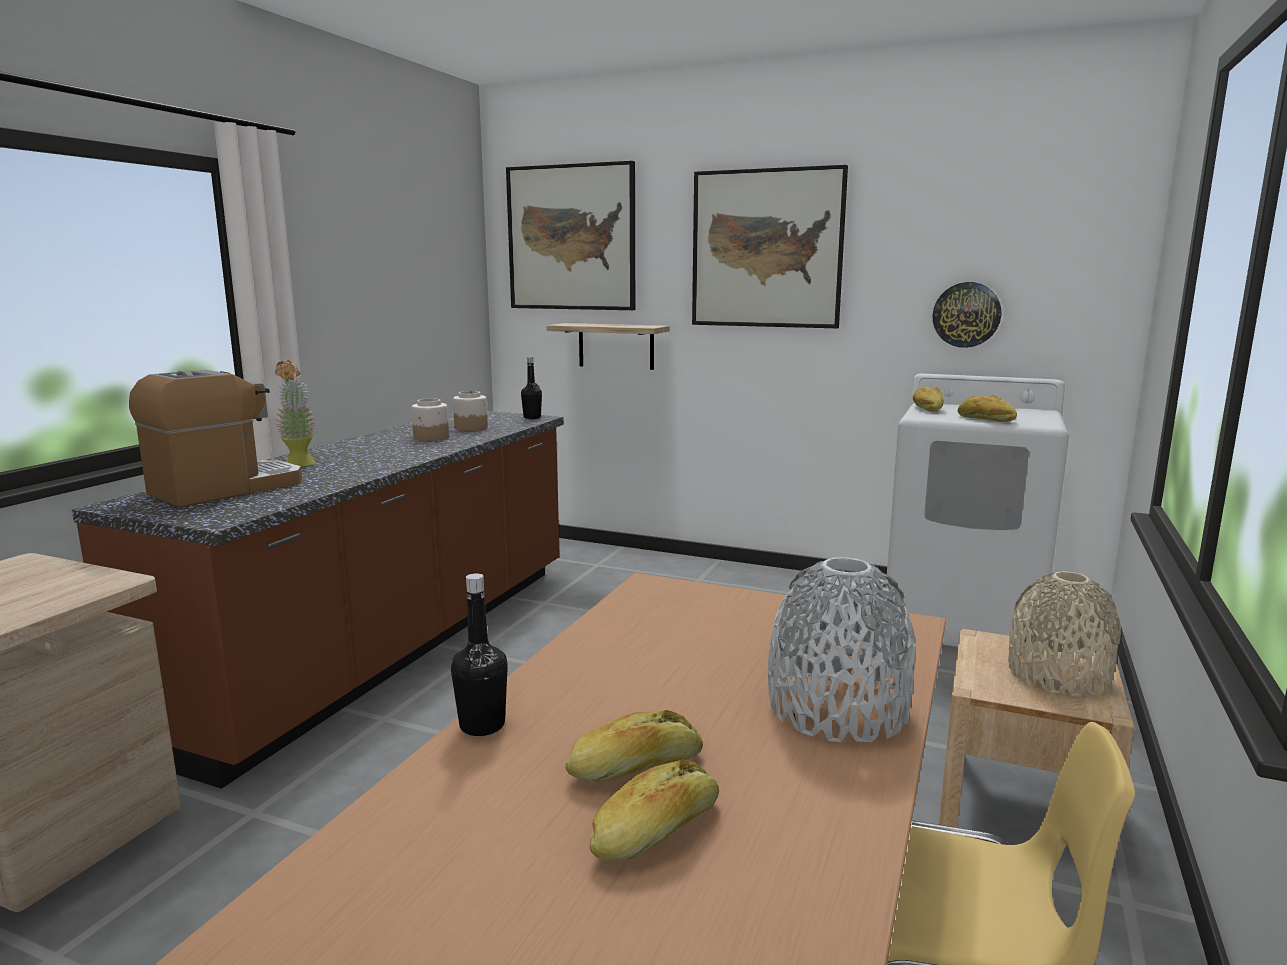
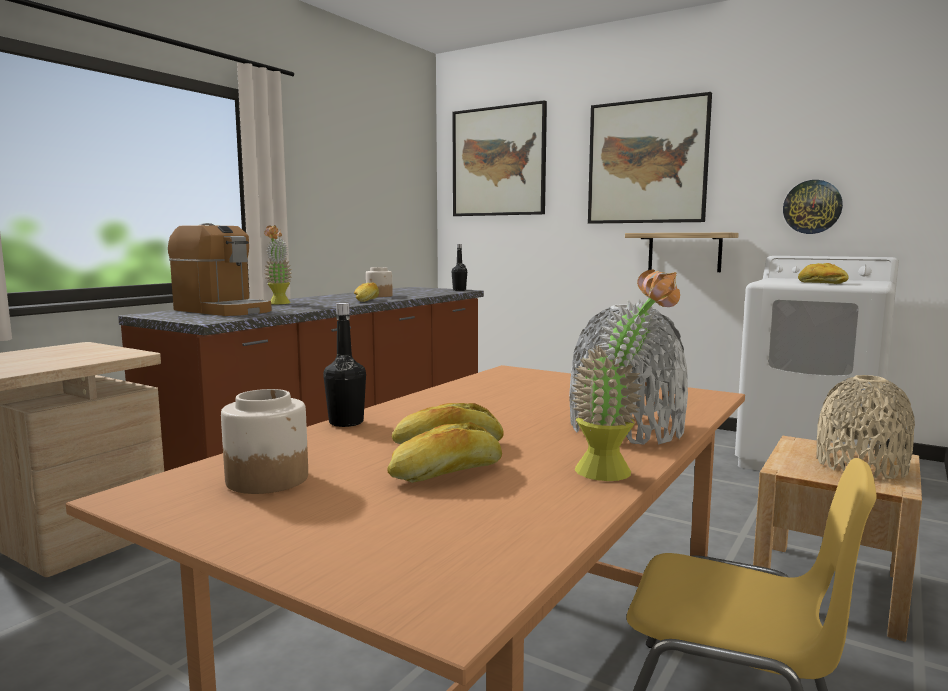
camera: 10 degrees right, 5 degrees down
(226, 489) = (223, 310): coffee machine -> coffee machine turned 75 degrees clockwise
(471, 427) = (411, 293): jar -> jar (267, 479)
(616, 346) = (529, 242): shelf -> shelf (684, 252)
(863, 808) = (618, 473): none -> potted plant
(926, 409) = (773, 279): bread -> bread (367, 300)

